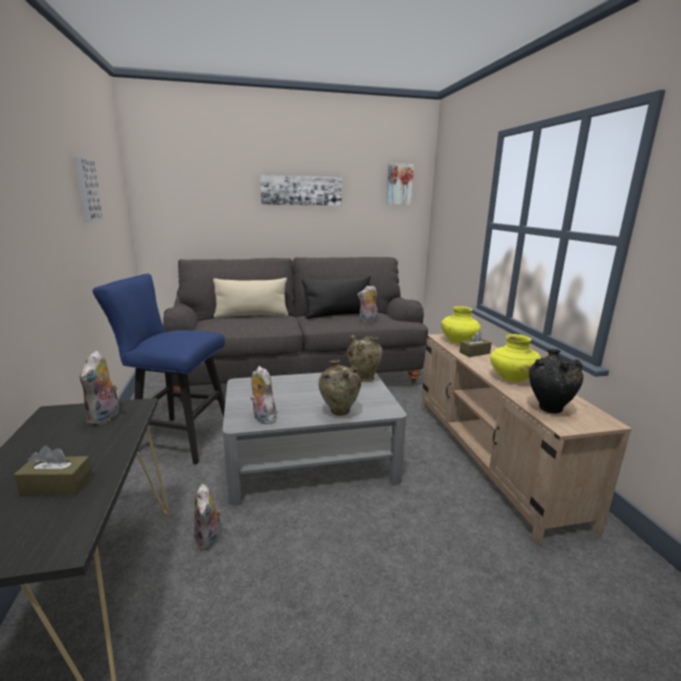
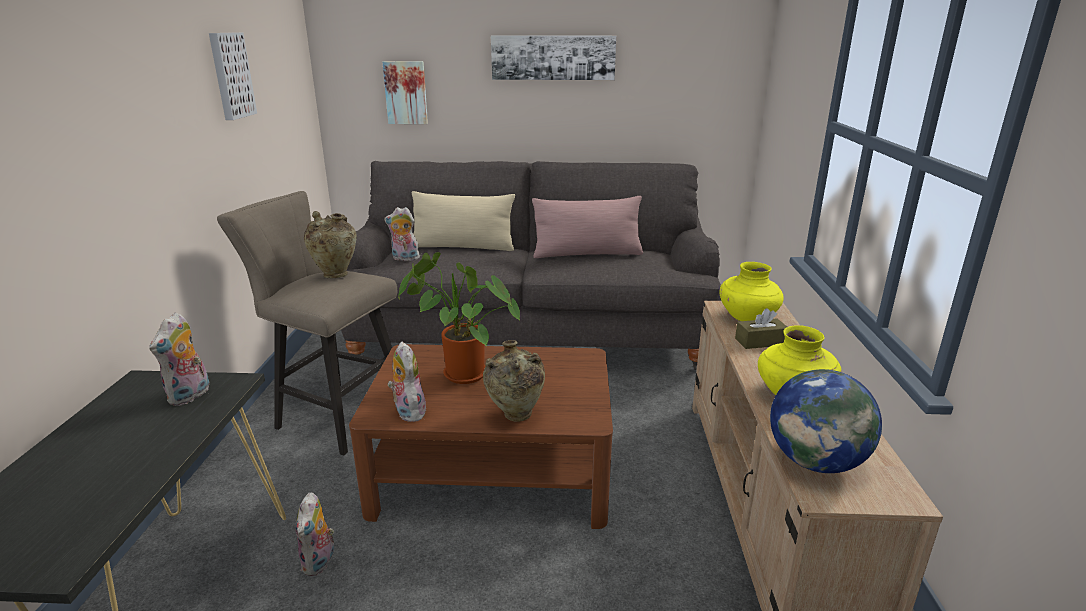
camera: 15 degrees right, 5 degrees up
(57, 485) = (94, 483): brown tissue box -> none
(178, 438) = (335, 414): blue stool -> beige stool
(286, 392) = (460, 375): none -> potted plant
(310, 459) = (493, 469): grey coffee table -> brown coffee table
(339, 314) = (587, 254): black pillow -> pink pillow
(363, 378) = (581, 363): beige vase -> beige vase (335, 274)
(368, 321) = (625, 268): plush toy -> plush toy (404, 259)
(399, 184) = (713, 44): picture -> picture (406, 92)
(548, 410) = (815, 462): black vase -> globe

